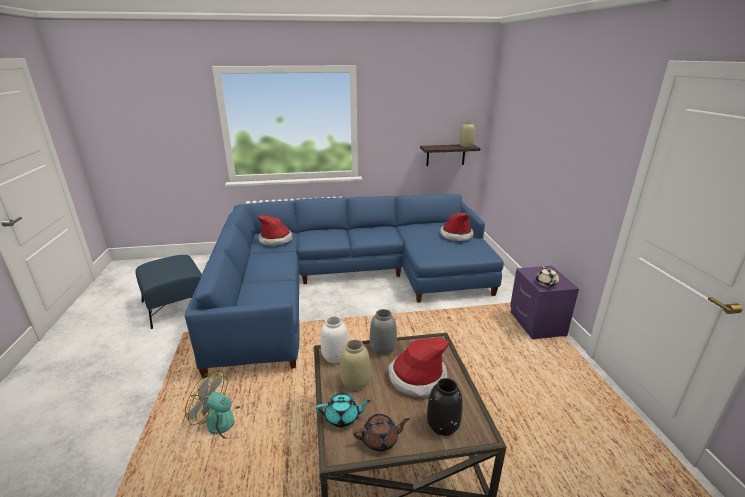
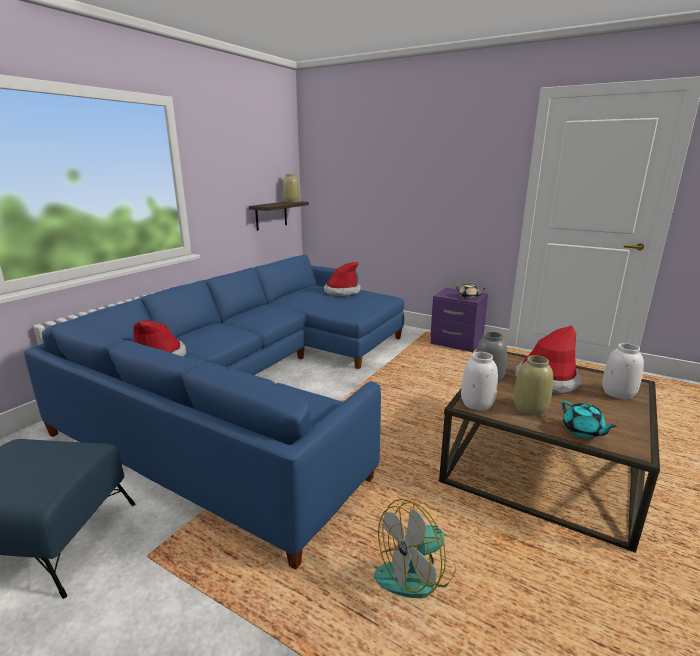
camera: 50 degrees left, 5 degrees down
(343, 417) = (583, 431): turquoise teapot -> turquoise teapot turned 120 degrees clockwise
(380, 440) = (625, 424): brown teapot -> none
(442, 424) = (617, 393): black vase -> white vase

